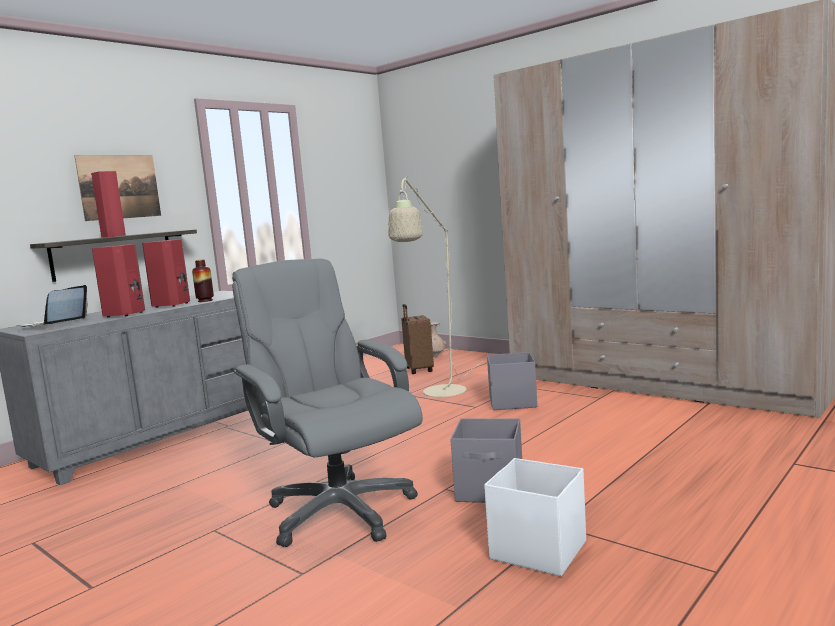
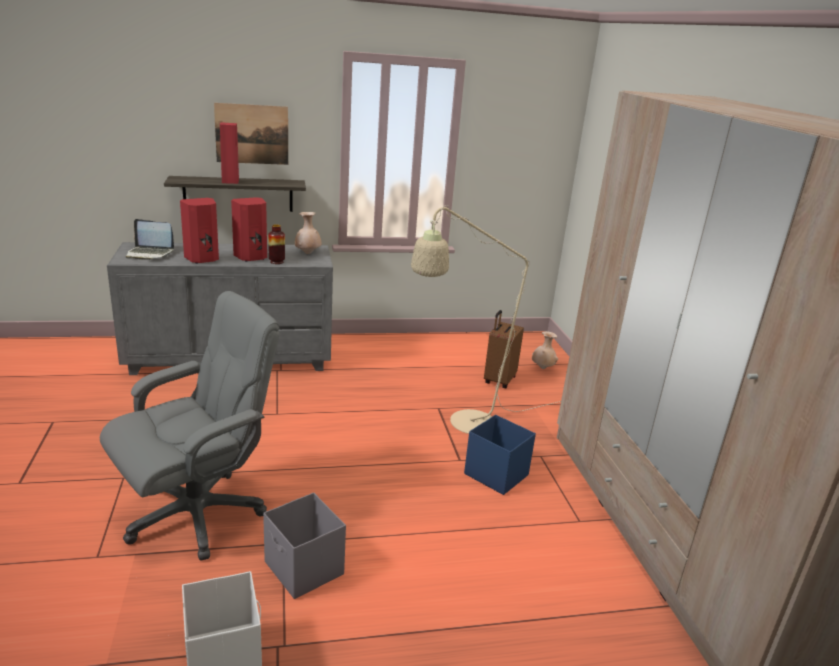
camera: 35 degrees right, 15 degrees up
(53, 325) = (149, 254): laptop -> laptop turned 135 degrees counterclockwise
(218, 294) = (307, 253): none -> beige vase
(339, 511) = (197, 513): grey office chair -> grey office chair turned 45 degrees clockwise
(511, 402) = (495, 474): grey storage box -> blue storage box

